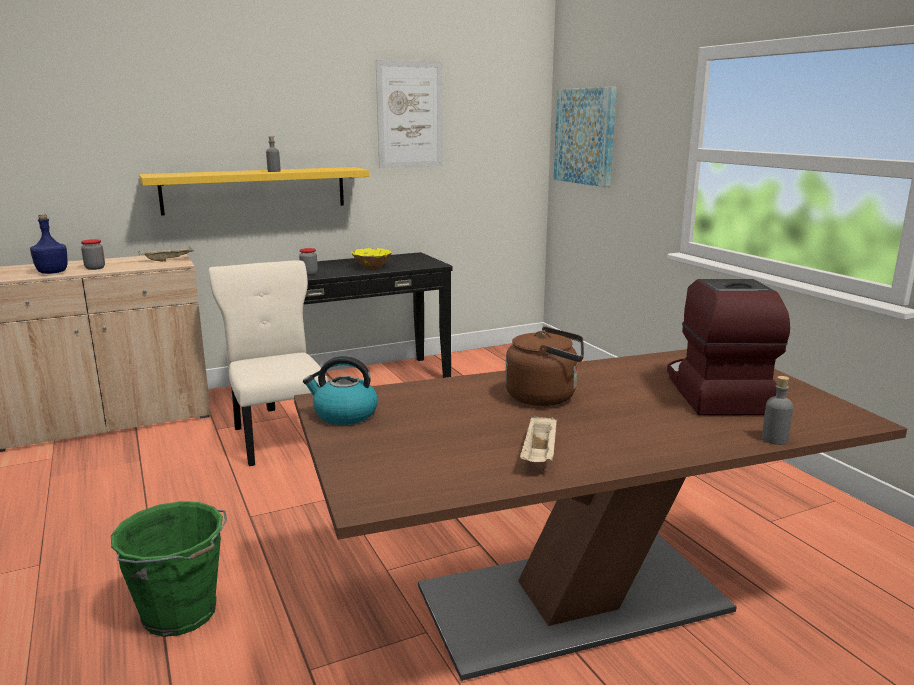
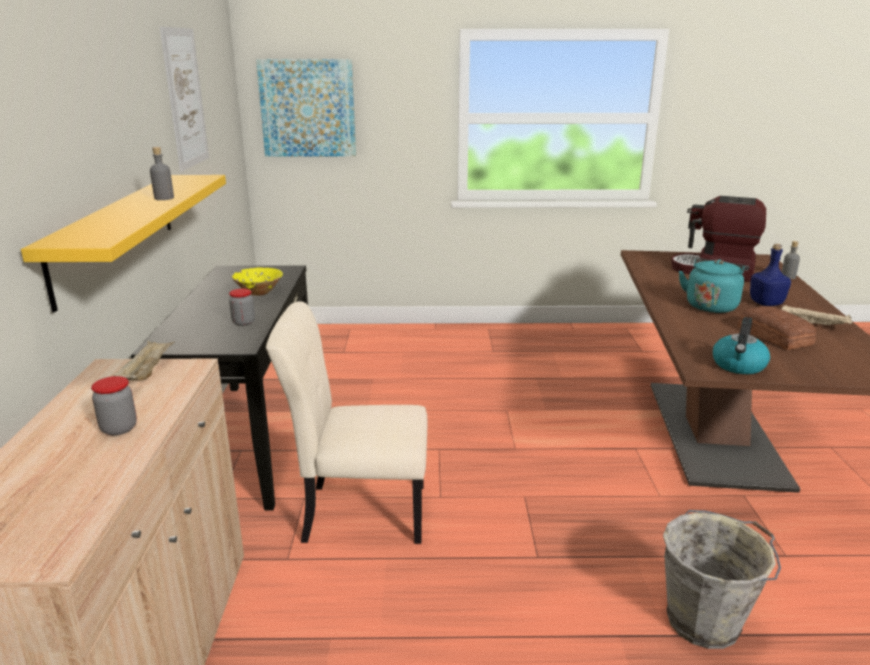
camera: 65 degrees left, 5 degrees up
(53, 272) = (96, 467): blue bottle -> blue bottle (765, 303)
(181, 614) = (705, 620): green bucket -> grey bucket
(466, 431) = (775, 335): none -> bread
(545, 397) = (711, 305): brown kettle -> turquoise kettle

